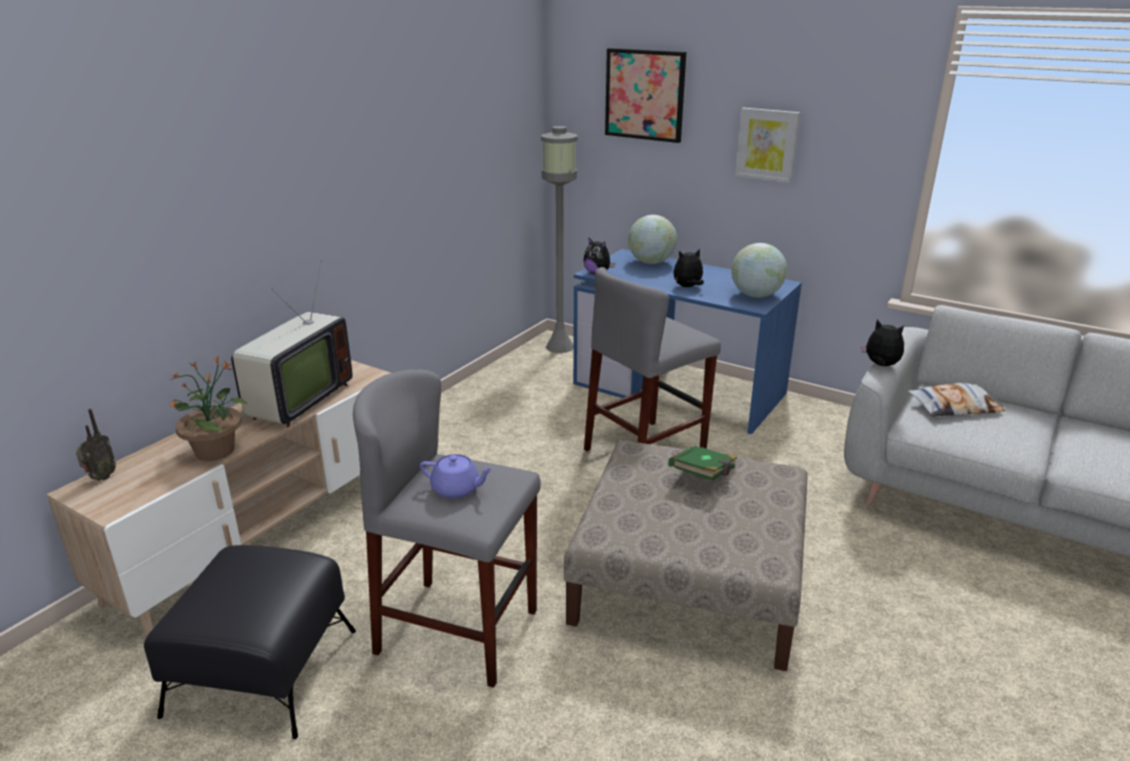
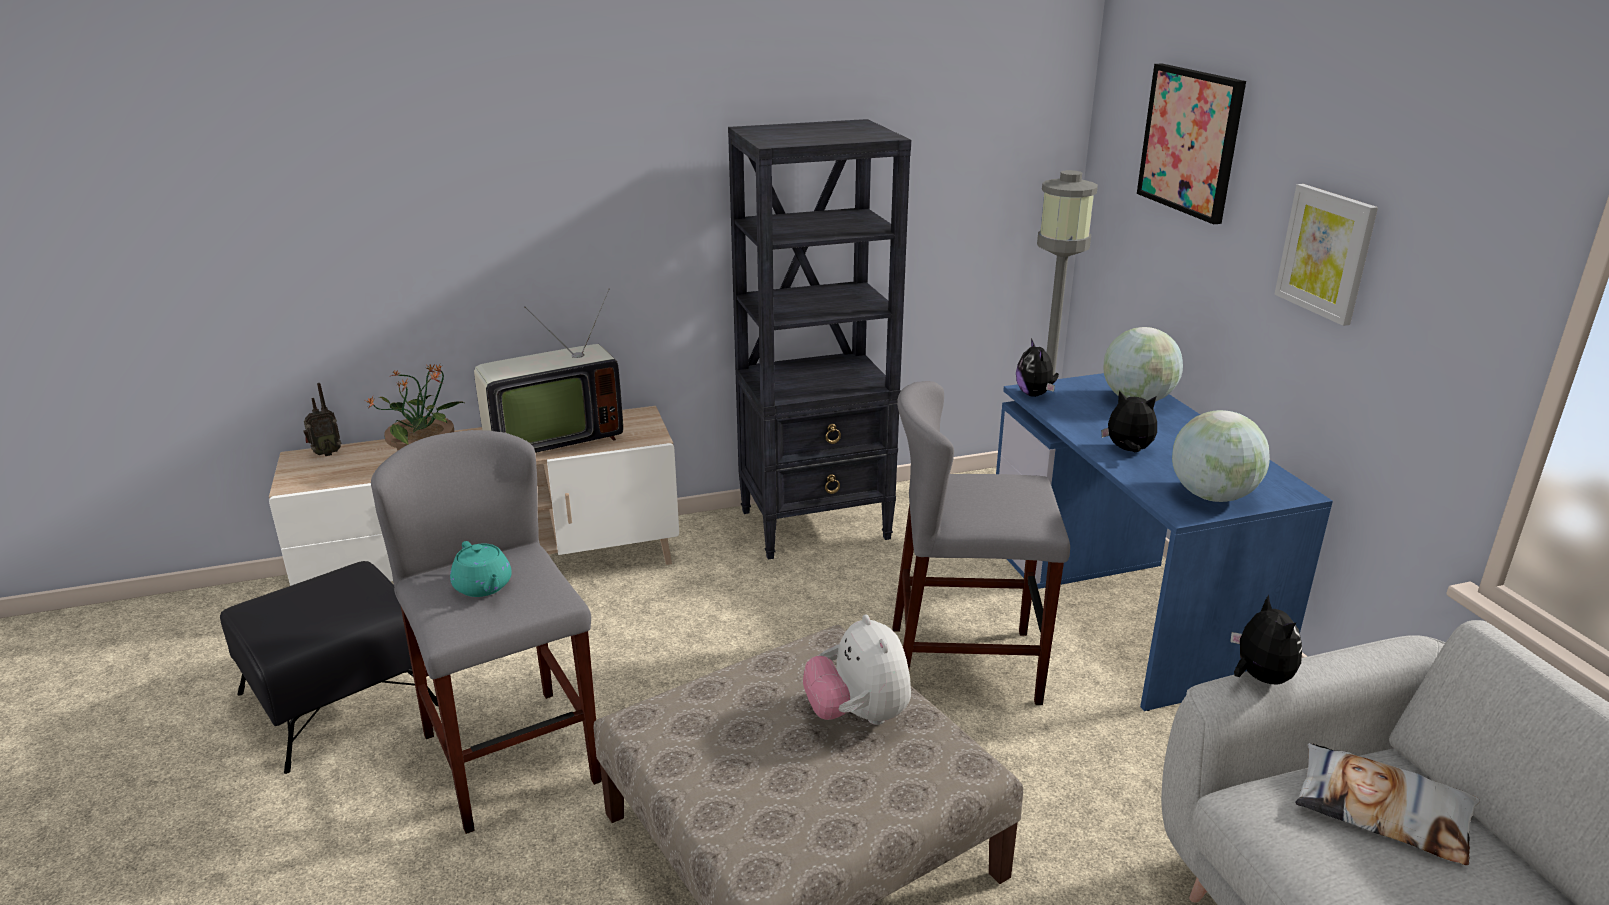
camera: 40 degrees right, 0 degrees up
(457, 489) = (483, 586): purple teapot -> turquoise teapot
(461, 413) = (816, 525): none -> black bookcase
(703, 475) = (858, 715): green book -> plush toy

